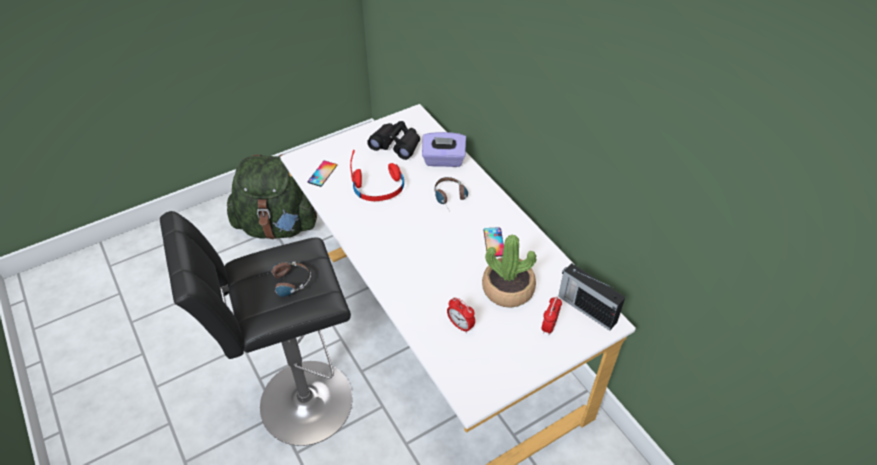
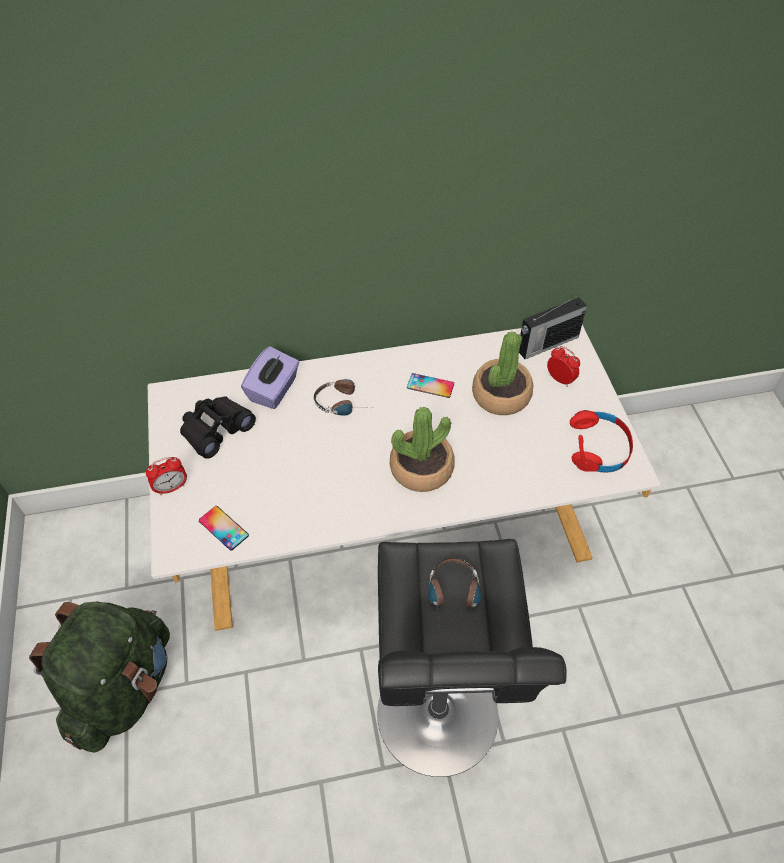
camera: 70 degrees left, 5 degrees up
(379, 188) = (288, 470): red headphones -> red headphones (598, 448)
(411, 257) = (421, 468): none -> potted plant
(460, 325) = (536, 451): alarm clock -> alarm clock (171, 487)

